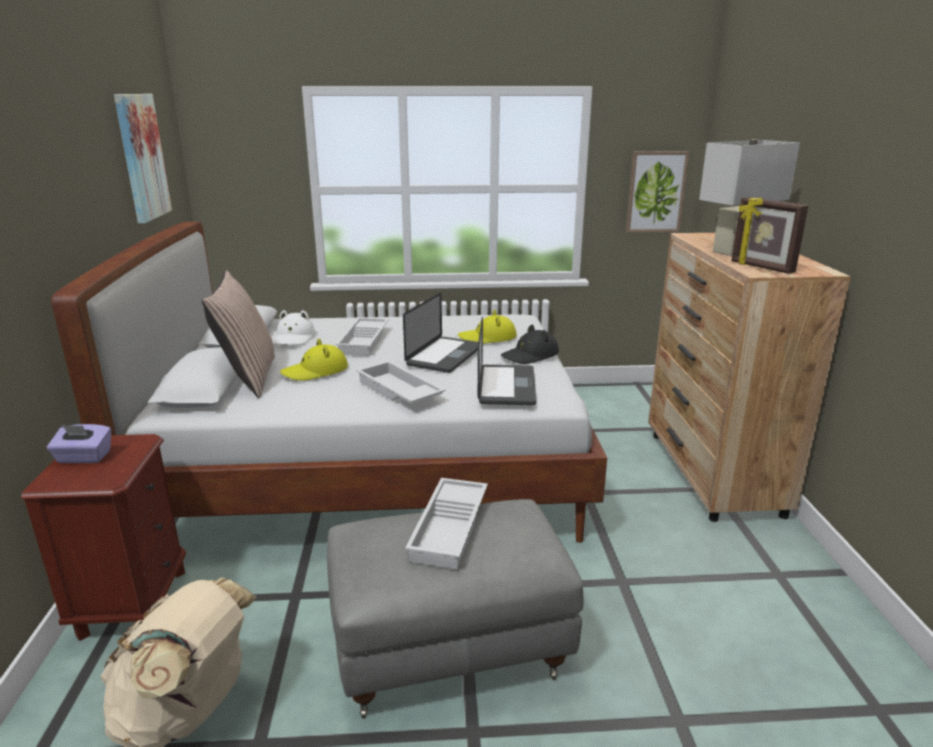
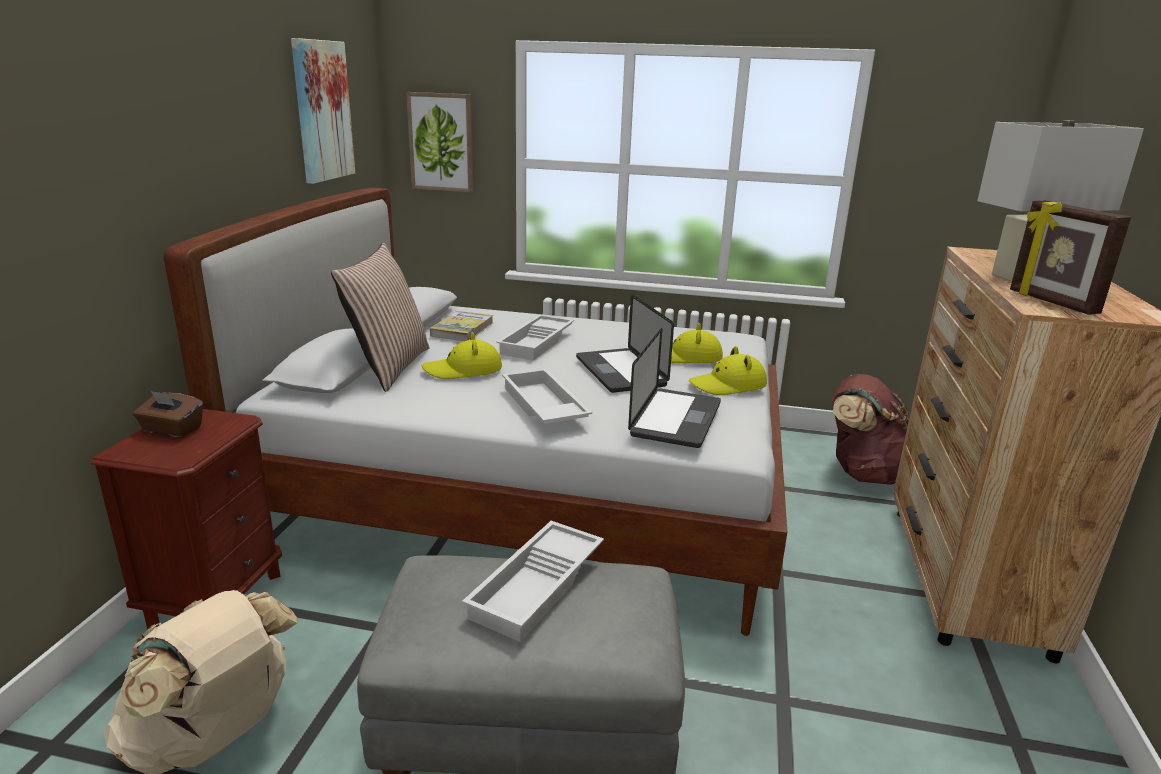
camera: 15 degrees right, 0 degrees up
(84, 458) = (172, 430): purple tissue box -> brown tissue box
(294, 338) = (462, 329): white hat -> book
(445, 356) = (620, 372): laptop -> laptop turned 120 degrees clockwise
(530, 355) = (728, 385): black hat -> yellow hat
(621, 411) = (865, 473): none -> brown backpack
(656, 192) = (951, 193): picture -> picture (441, 142)

